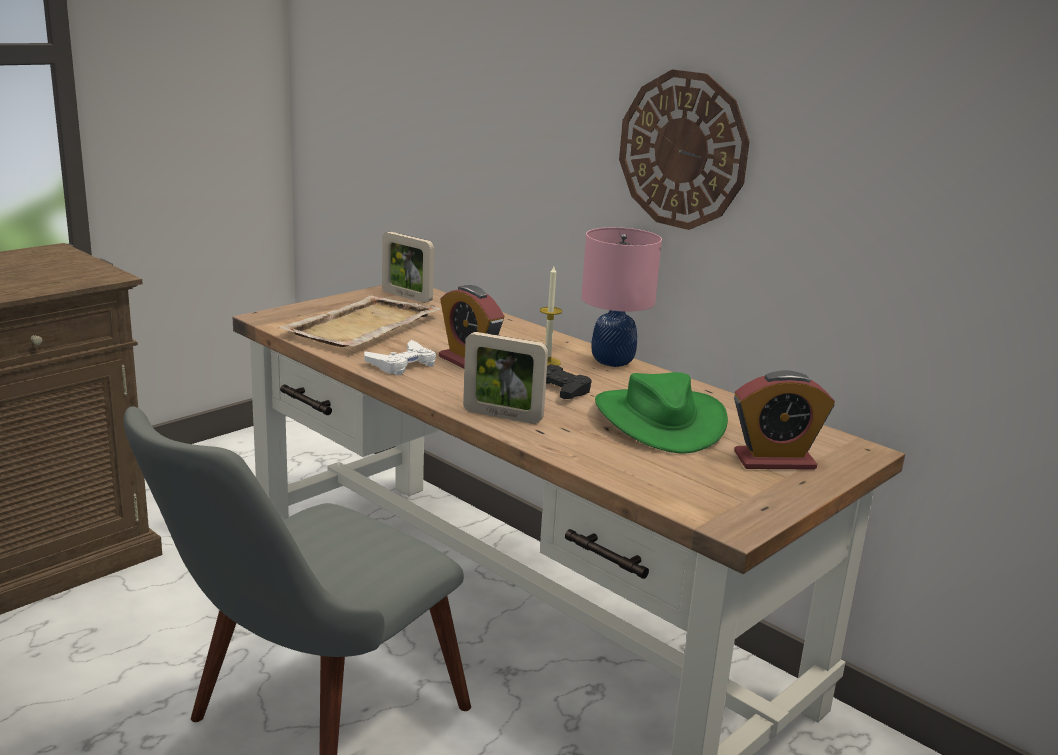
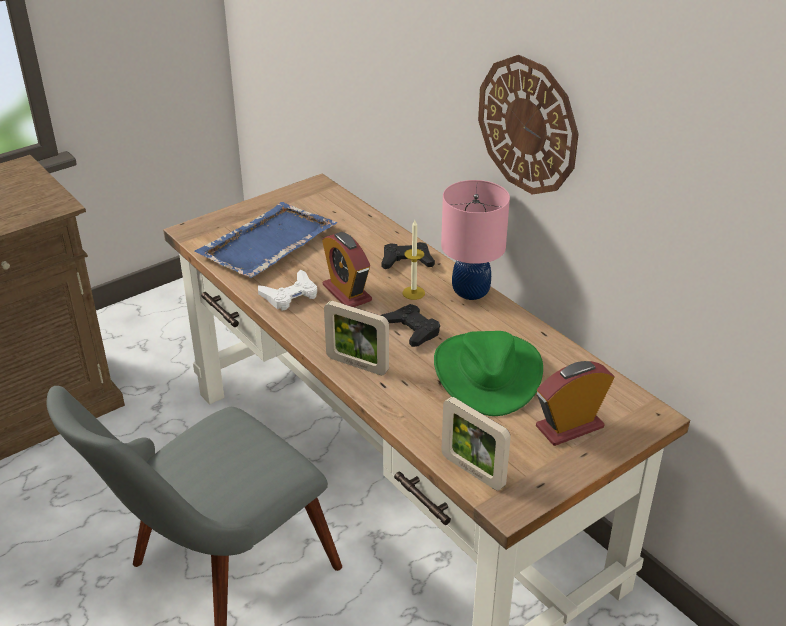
camera: 10 degrees right, 15 degrees up
(361, 326) = (266, 243): beige tray -> blue tray
(407, 296) = (314, 199): picture frame -> picture frame (472, 471)
(529, 339) = (406, 261): none -> black game controller
(774, 461) = (569, 427): alarm clock -> alarm clock turned 150 degrees clockwise

